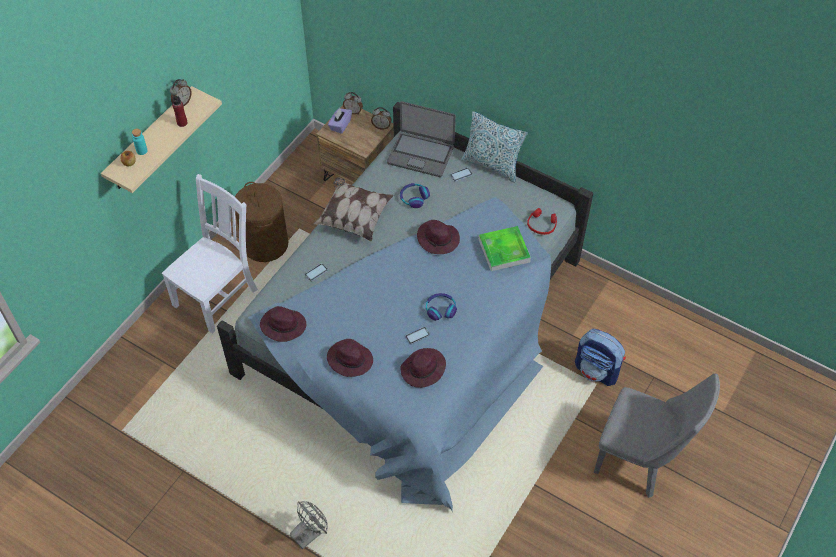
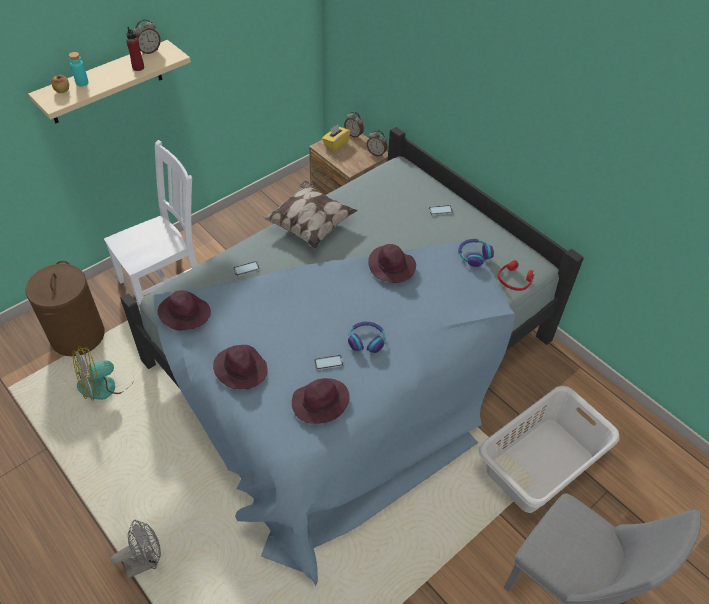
camera: 15 degrees right, 5 degrees down
(208, 403) = (106, 384): none -> fan
(265, 244) = (232, 245): brown laundry basket -> brown laundry basket (77, 335)
(340, 125) = (336, 144): purple tissue box -> yellow tissue box
(414, 198) = (381, 221): headphones -> headphones (474, 255)
(421, 154) = (404, 182): laptop -> none
(492, 165) = (477, 209): pillow -> none
(504, 250) = (462, 296): tray -> none
(597, 370) = (541, 465): backpack -> grey laundry basket

